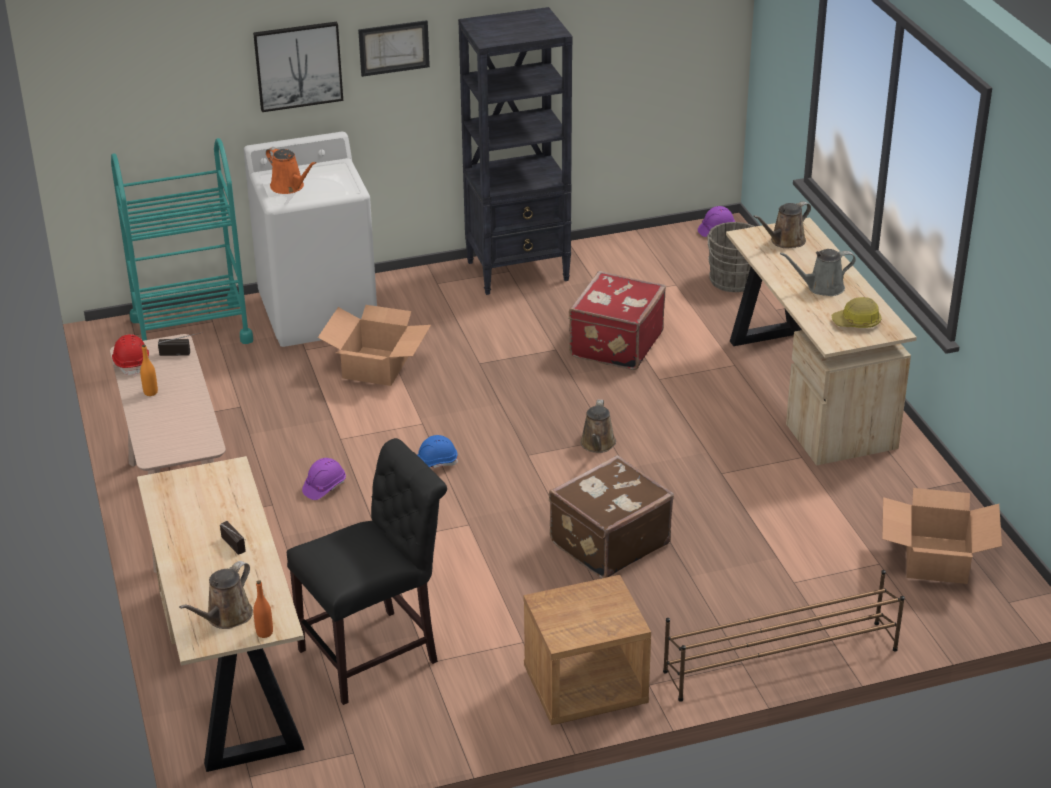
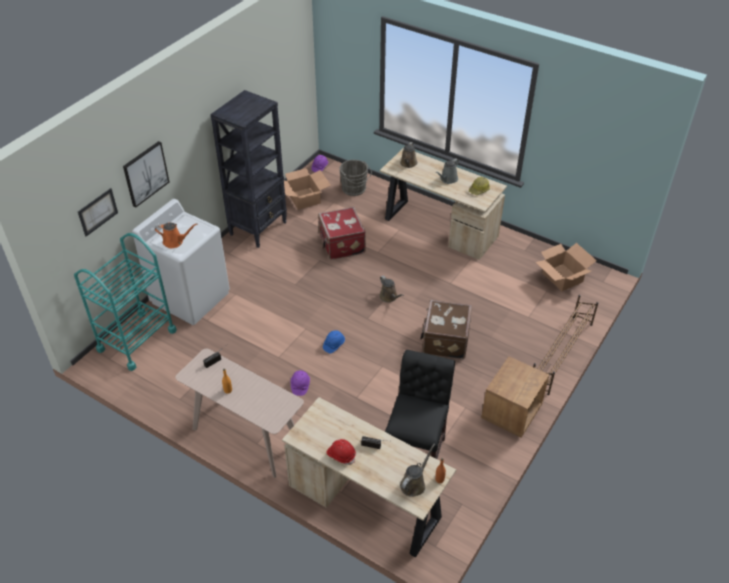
camera: 40 degrees left, 10 degrees up
(132, 363) = (197, 380): red hard hat -> red hard hat (341, 455)
(226, 617) = (414, 483): brown watering can -> brown watering can turned 135 degrees counterclockwise
(377, 366) = (251, 310): cardboard box -> cardboard box (304, 198)
(394, 48) = (184, 142): picture -> picture (97, 212)

